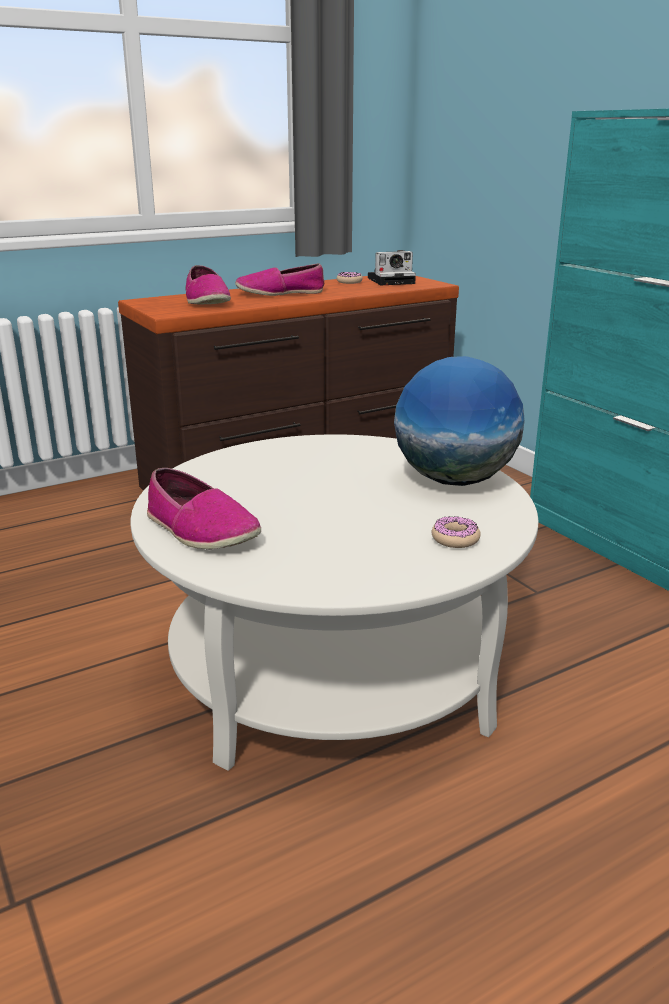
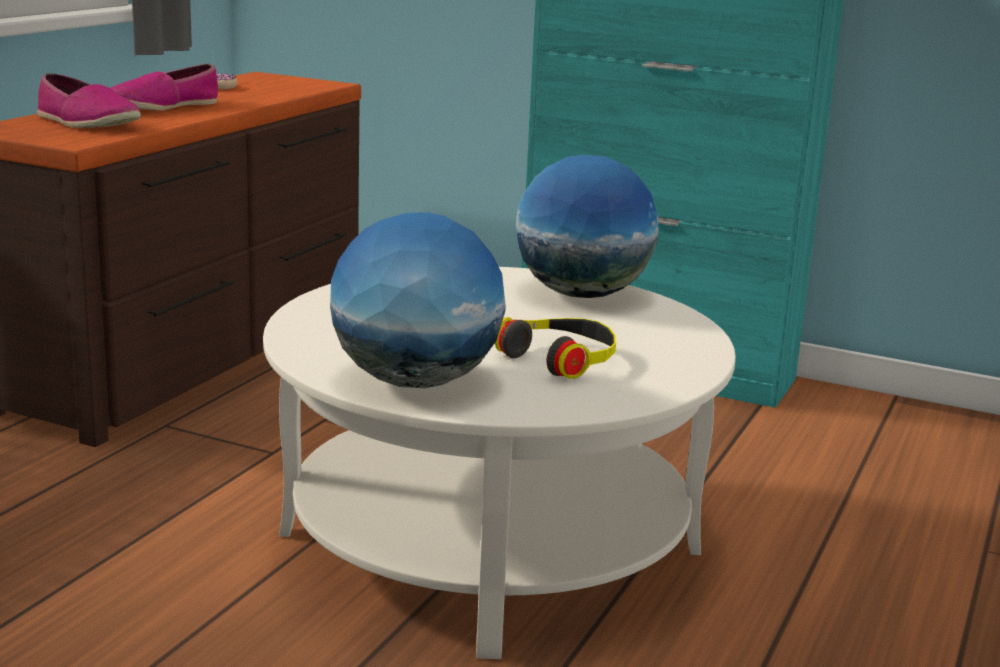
camera: 35 degrees left, 5 degrees down
(200, 530) = (415, 382): shoe -> globe
(342, 535) = (561, 358): none -> headphones
(392, 280) = (270, 82): camera -> none
(455, 539) = (663, 341): donut -> none

